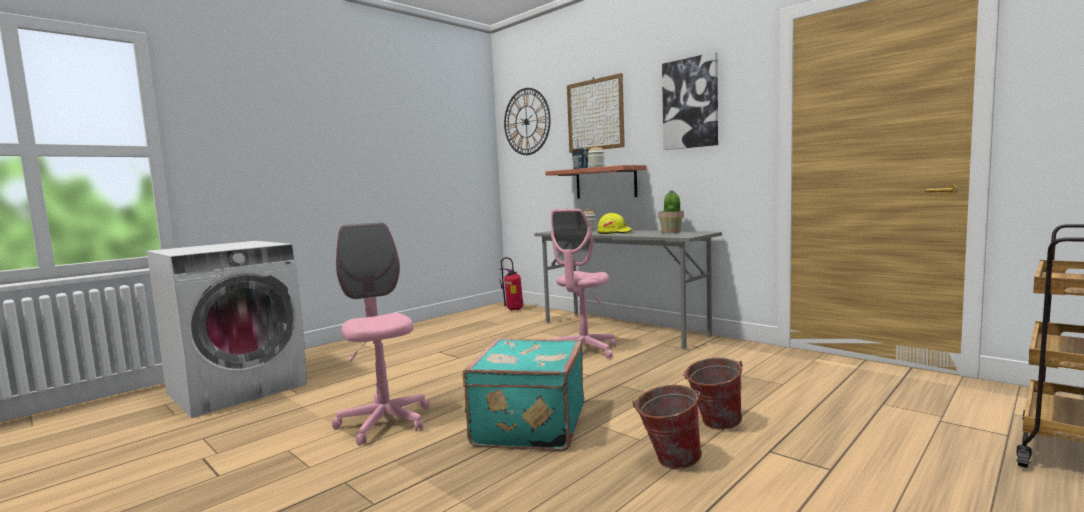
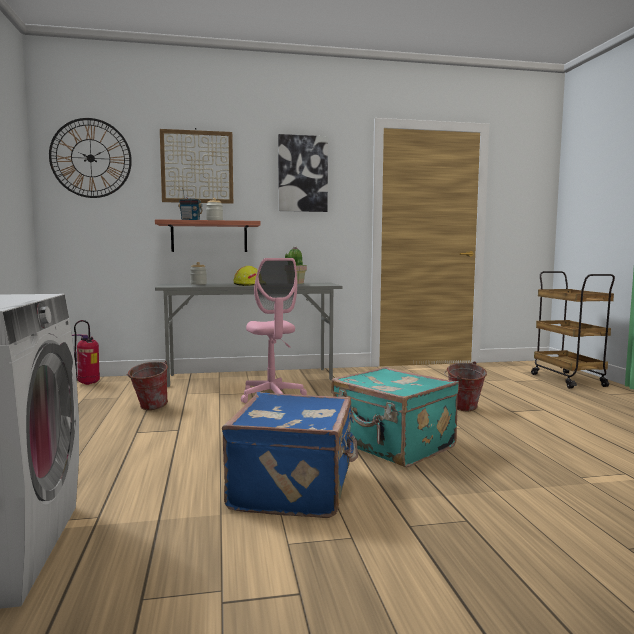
camera: 55 degrees left, 0 degrees up
(384, 423) = (295, 488): pink office chair -> blue suitcase
(668, 461) = (499, 430): bucket -> bucket (149, 408)

